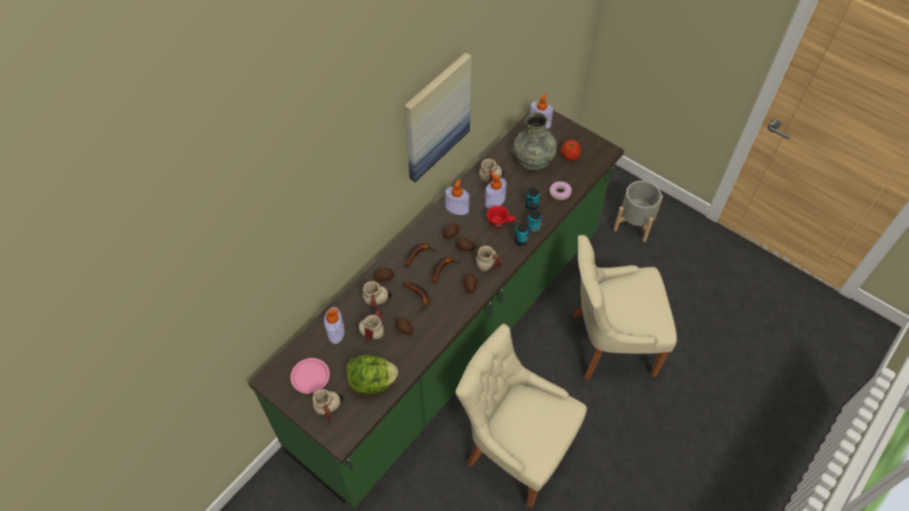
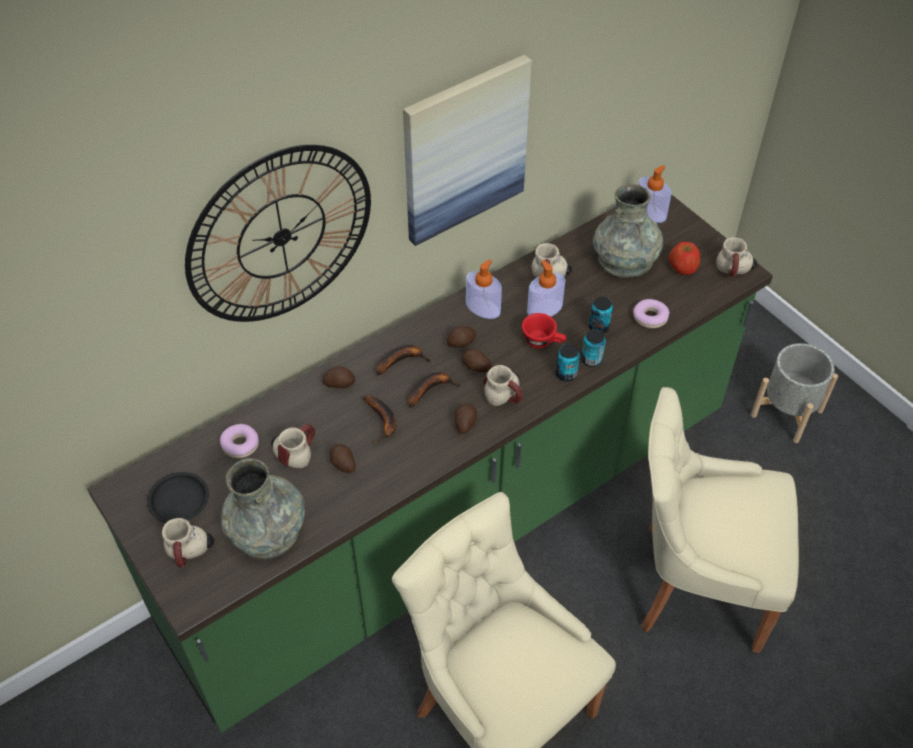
camera: 15 degrees right, 5 degrees down
(310, 376) = (179, 500): pink plate -> black plate
(336, 332) = (240, 444): soap dispenser -> donut
(343, 200) = (281, 236): none -> wall clock
(372, 382) = (267, 530): lettuce -> grey vase
(378, 302) = (318, 415): mug -> mug (735, 271)

